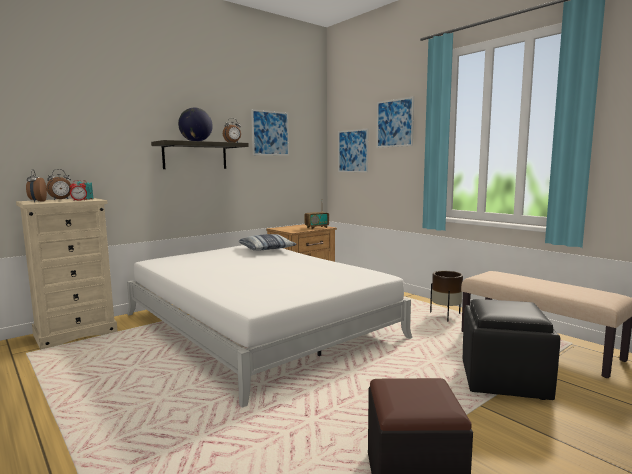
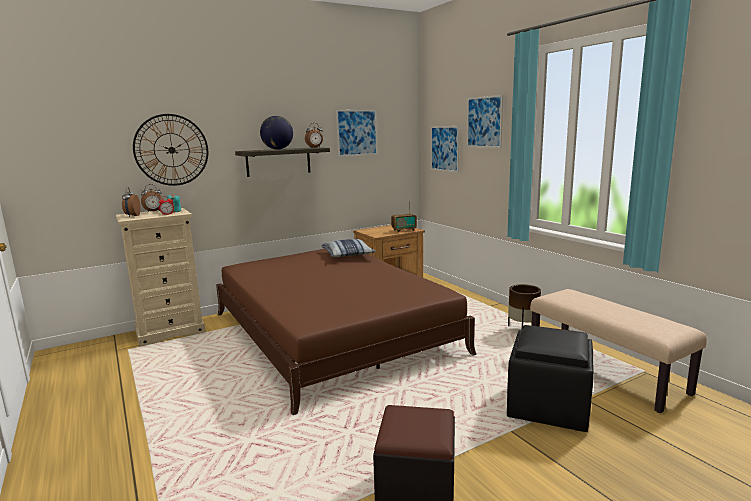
camera: 10 degrees right, 5 degrees up
(83, 135) = (171, 150): none -> wall clock
(258, 325) = (332, 332): white bed -> brown bed

